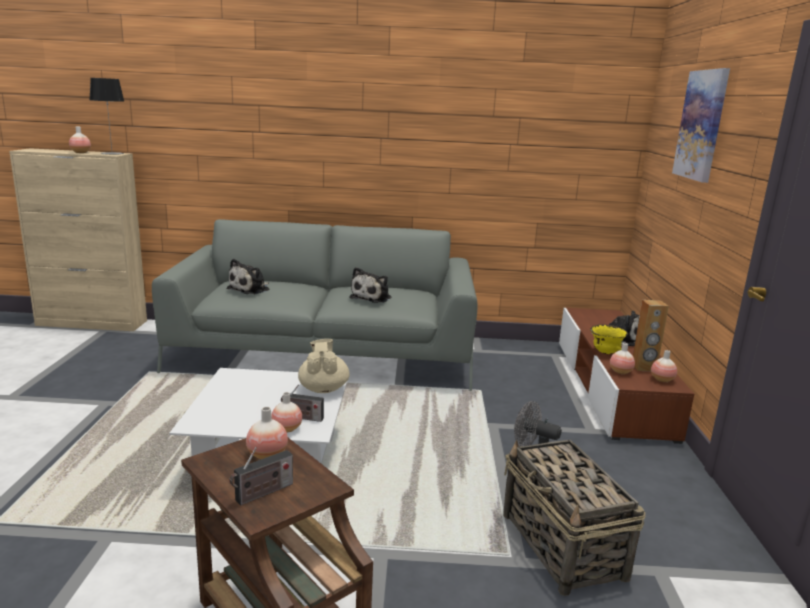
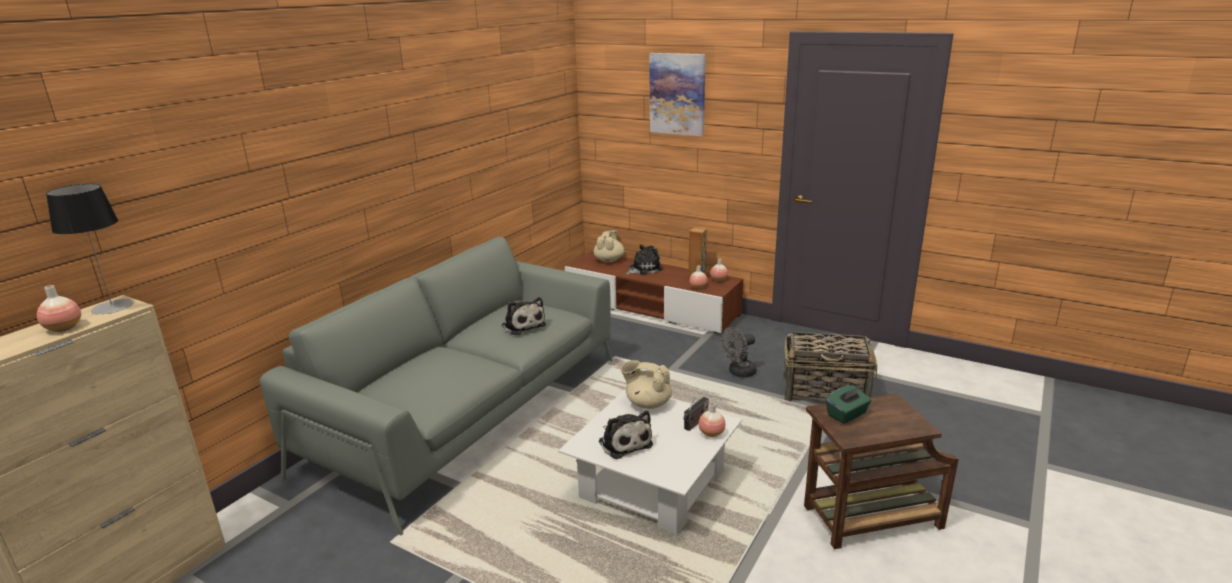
camera: 60 degrees left, 5 degrees up
(250, 289) = (426, 381): plush toy -> plush toy (624, 442)
(262, 493) = (896, 423): radio -> none
(267, 455) = (847, 415): vase -> green tissue box
(605, 353) = (664, 281): yellow bowl -> none
(611, 320) = (609, 260): none -> beige teapot

